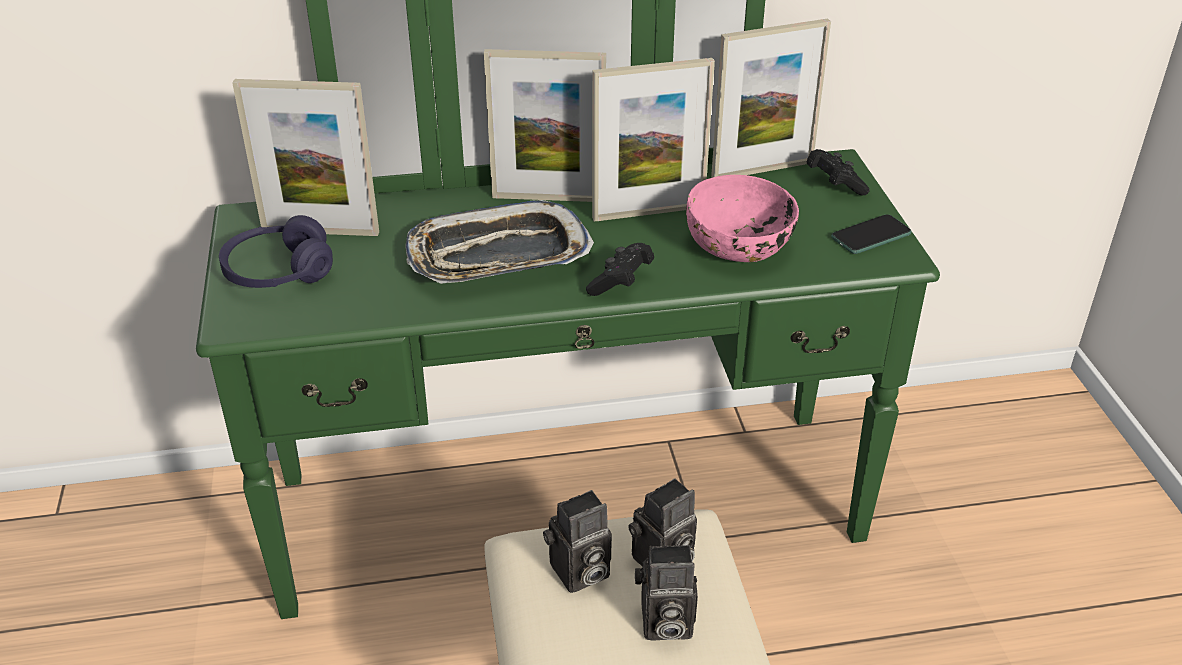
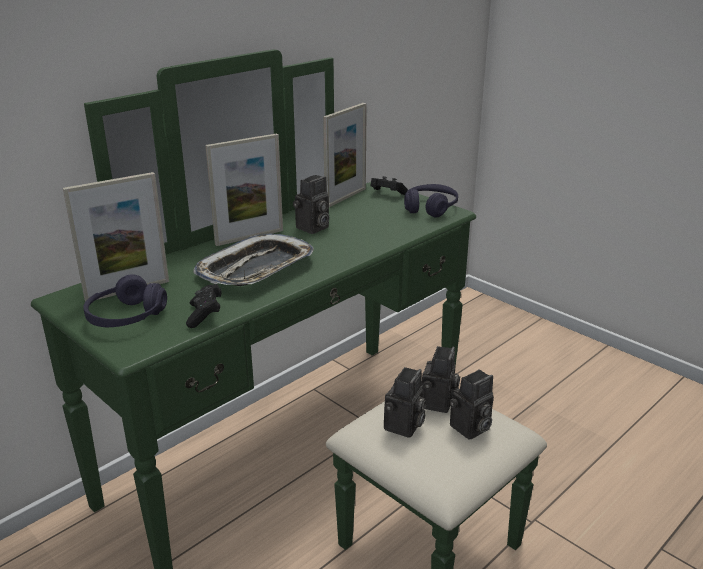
camera: 35 degrees left, 10 degrees down
(621, 282) = (339, 259): black game controller -> black game controller (205, 315)
(648, 212) = (312, 228): picture frame -> camera
(739, 246) = (376, 229): pink bowl -> none
(871, 236) = (430, 208): phone -> purple headphones

